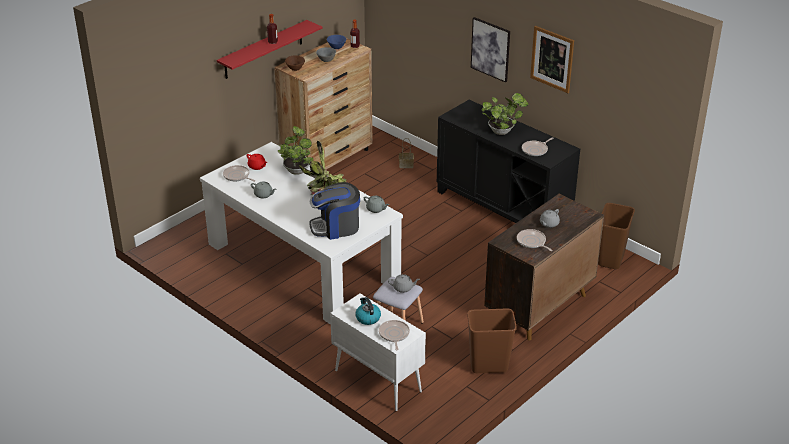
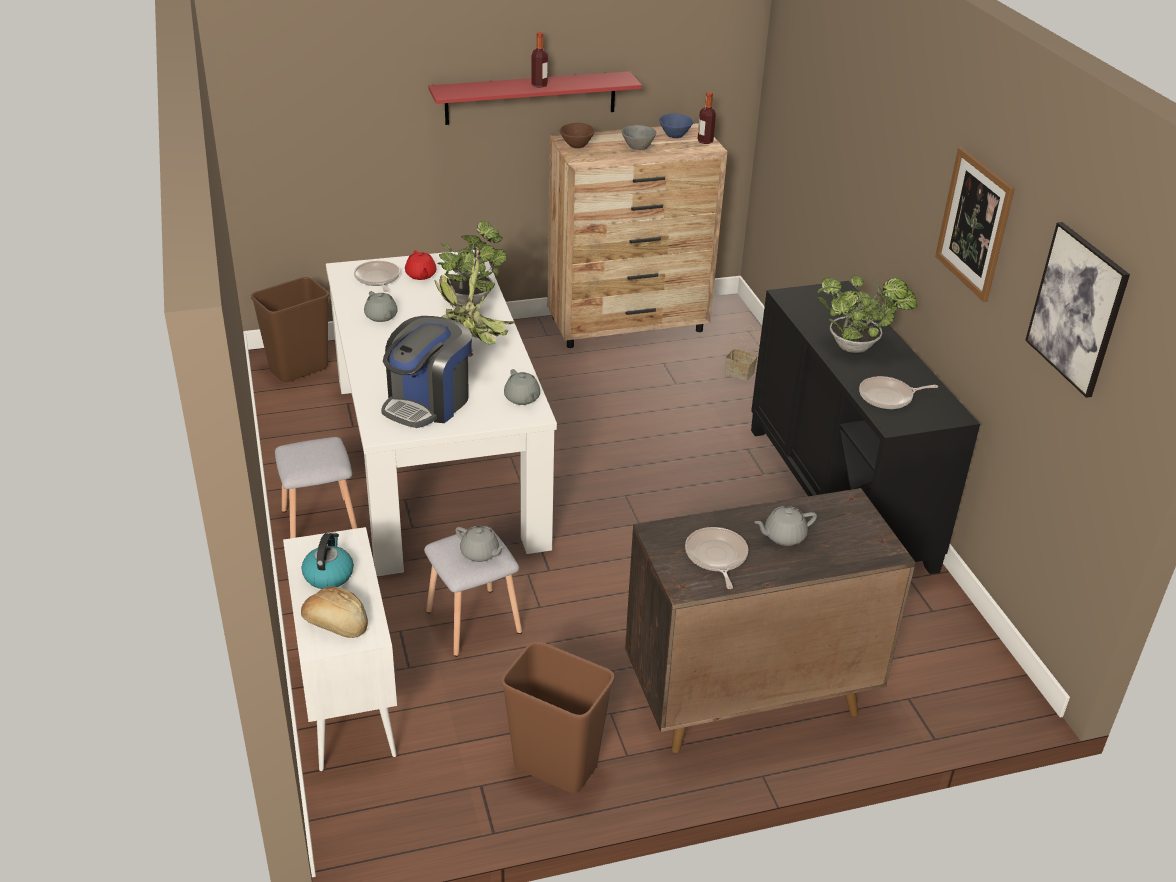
camera: 30 degrees right, 0 degrees up
(279, 315) = (319, 523): none -> grey stool
(336, 227) = (428, 403): coffee machine -> coffee machine turned 75 degrees counterclockwise
(394, 335) = (336, 625): frying pan -> bread
(490, 49) = (893, 188): picture -> picture (1077, 309)
(610, 259) = (966, 665): brown trash can -> brown trash can (299, 369)

